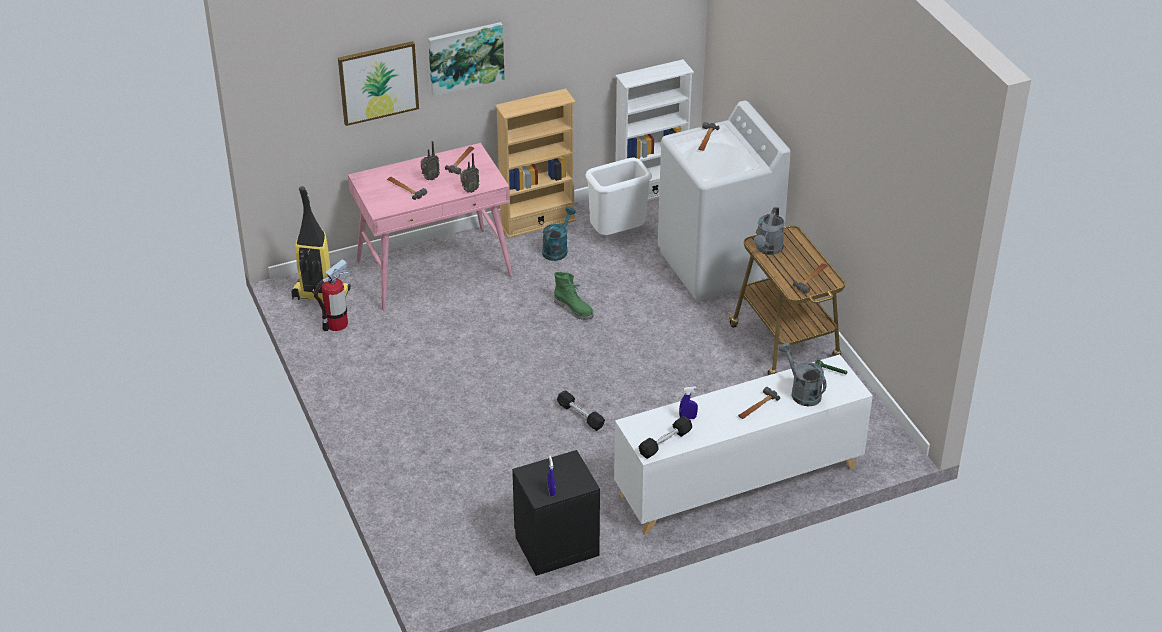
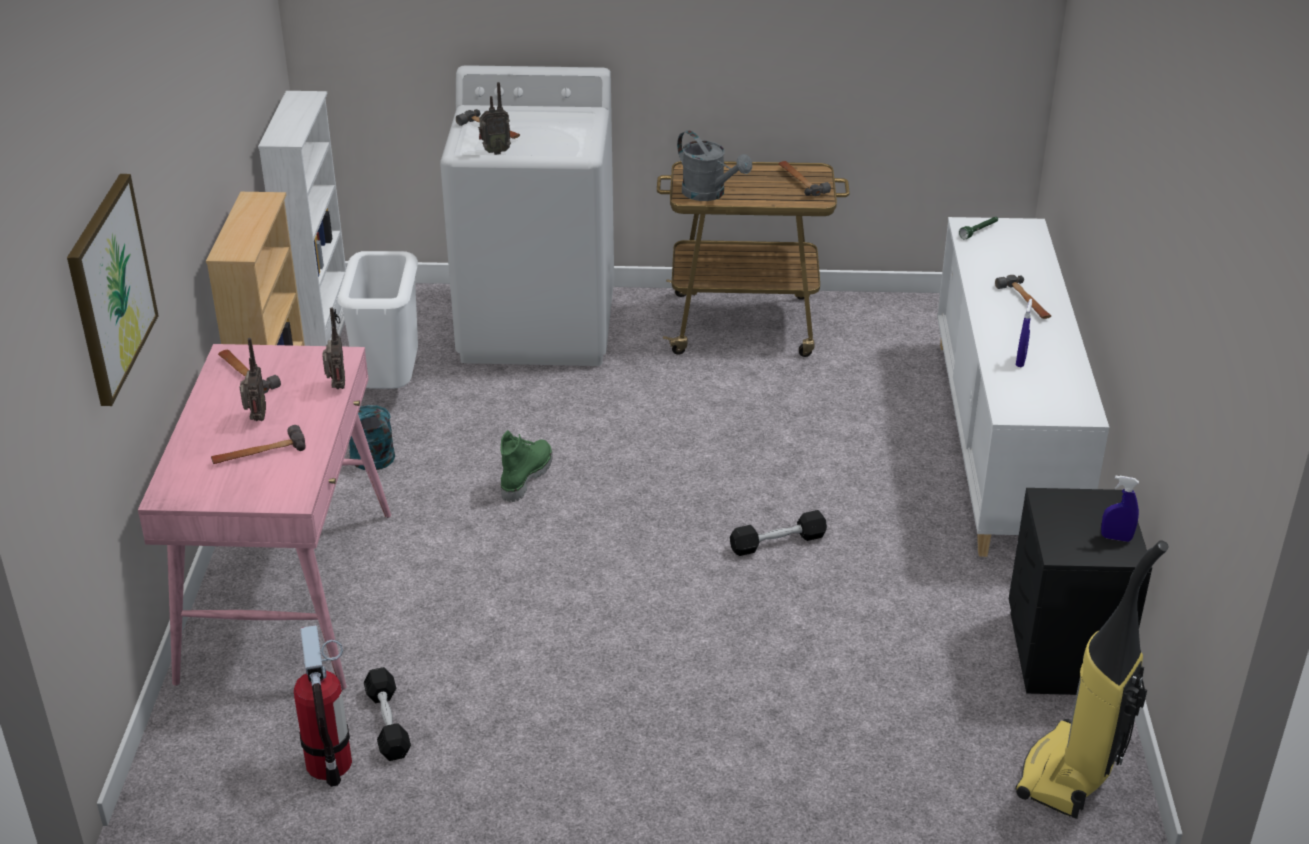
camera: 65 degrees left, 5 degrees down
(320, 295) = (224, 763): vacuum cleaner -> vacuum cleaner (1070, 775)
(465, 57) = (163, 183): picture -> none
(574, 309) = (525, 477): green boot -> green boot turned 45 degrees counterclockwise
(665, 443) = (1068, 394): black dumbbell -> black dumbbell (388, 723)
(682, 149) = (495, 152): none -> radio
(802, 392) = (1011, 262): grey watering can -> none

